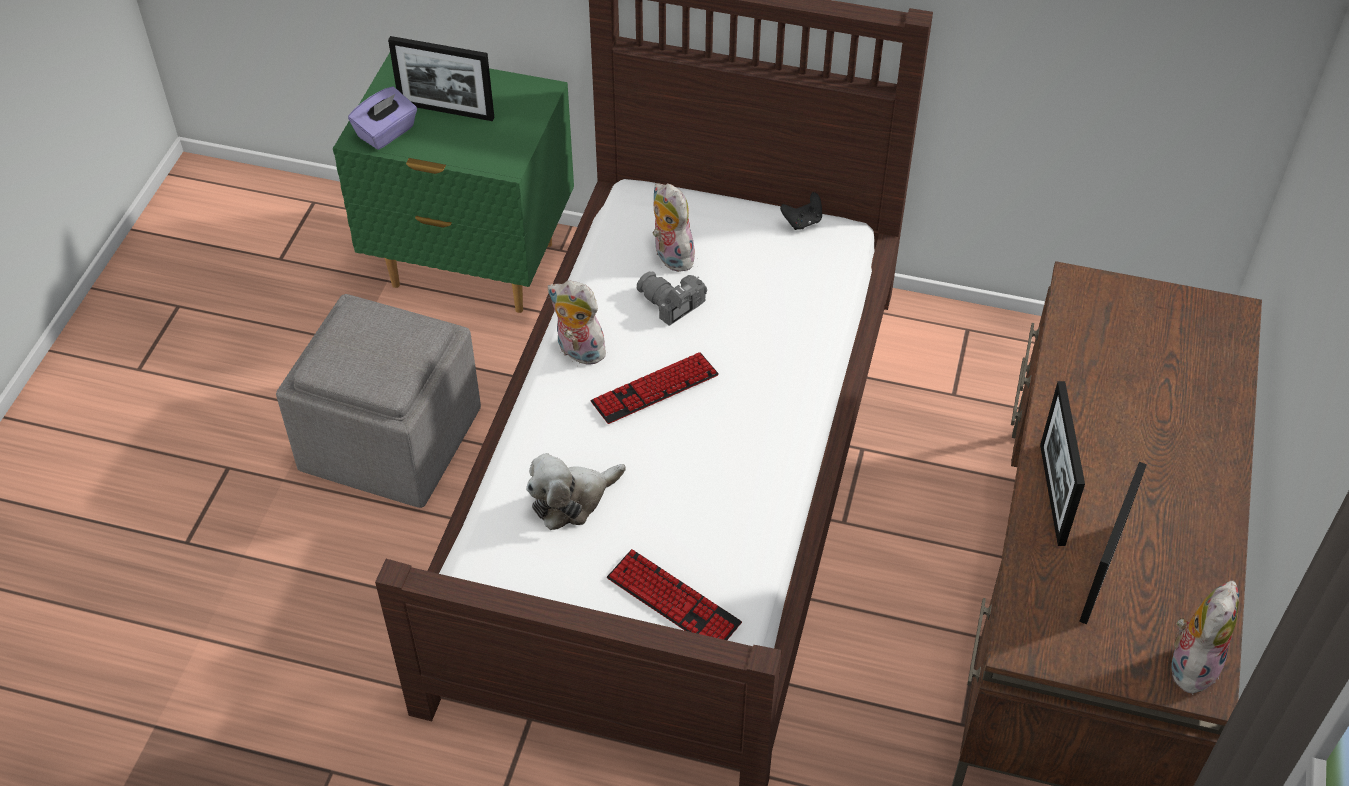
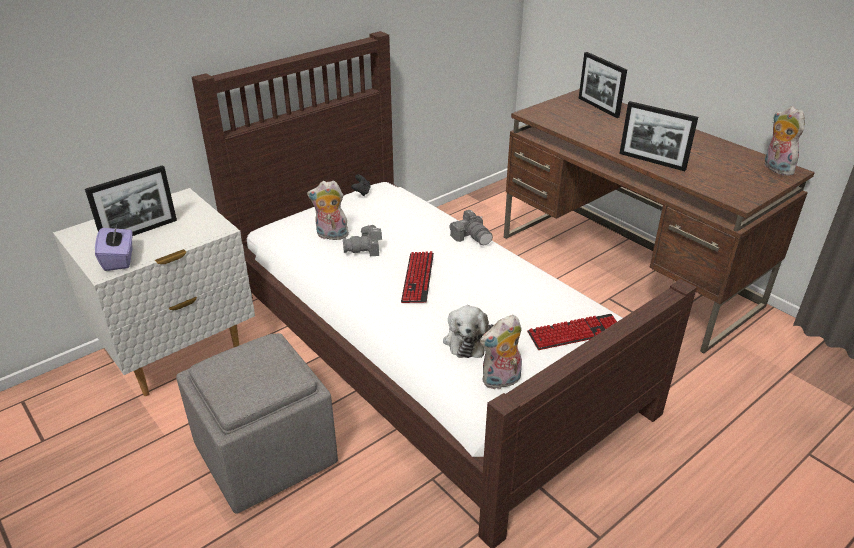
camera: 55 degrees left, 15 degrees down
(472, 266) = (179, 354): green nightstand -> white nightstand
(578, 352) = (358, 293): plush toy -> plush toy (501, 381)
(800, 393) = (472, 237): none -> camera
(1102, 573) = (708, 168): picture frame -> picture frame (598, 107)

